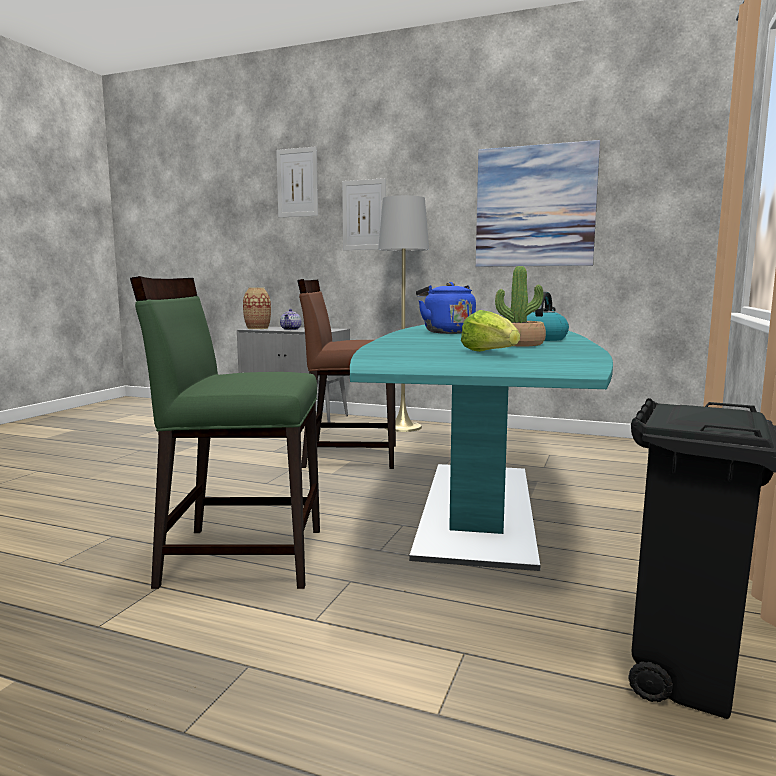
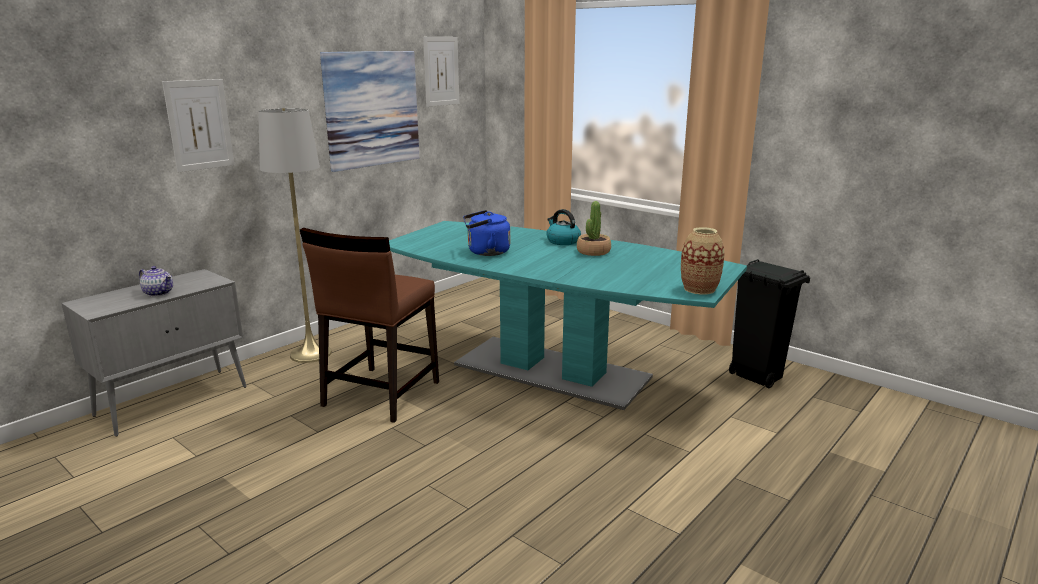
camera: 70 degrees left, 10 degrees up
(242, 556) = (588, 469): green chair -> none
(257, 328) = (101, 307): vase -> vase (699, 289)
(297, 182) = (85, 82): picture -> picture (441, 71)
(489, 353) = (639, 265): lettuce -> none

